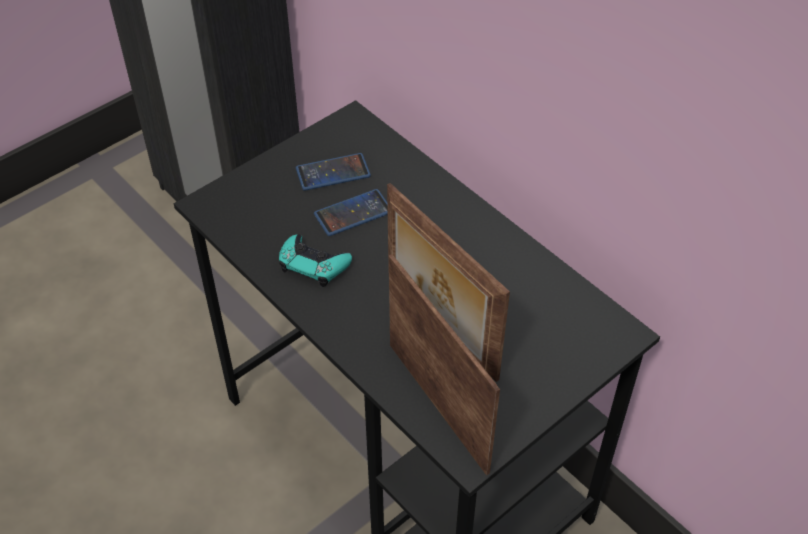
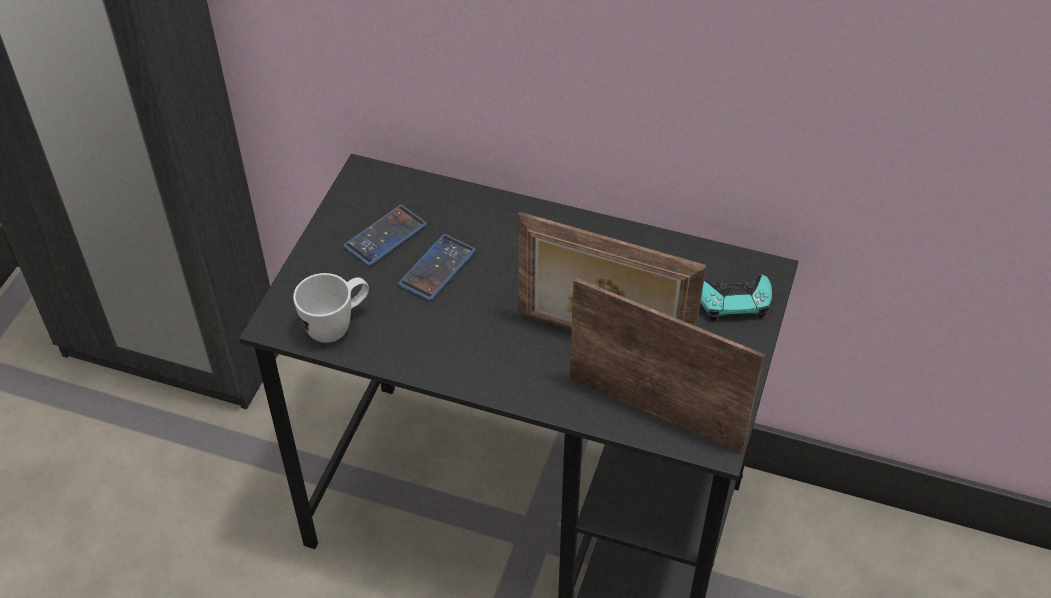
camera: 30 degrees left, 0 degrees up
(247, 224) = (337, 325): none -> white mug
(313, 264) = (436, 335): turquoise game controller -> turquoise game controller (733, 301)

